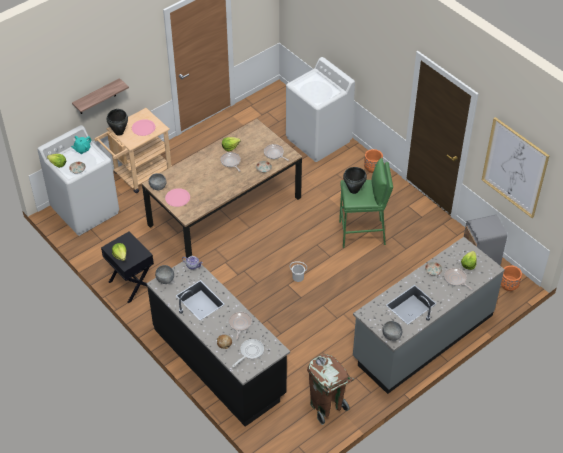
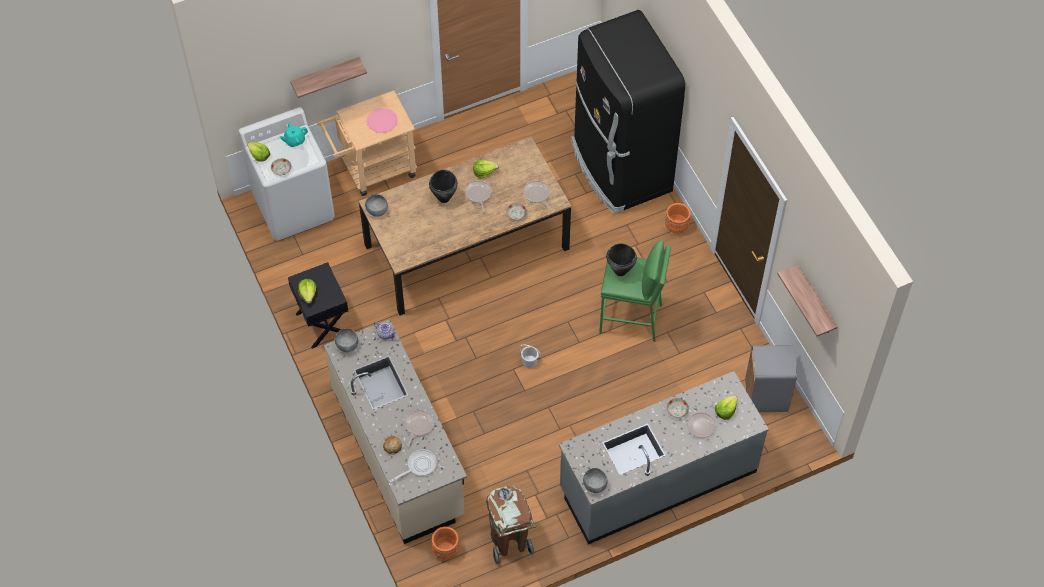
camera: 15 degrees right, 10 degrees up
(119, 132) = (349, 121): black cooking pot -> black cooking pot (443, 198)
(177, 198) = (396, 232): pink plate -> none
(219, 362) = (399, 453): black counter -> beige counter
(318, 140) = (620, 168): white washing machine -> black fridge
(508, 286) = (793, 436): orange planter -> orange planter (445, 550)
(514, 167) = (815, 302): picture -> shelf

